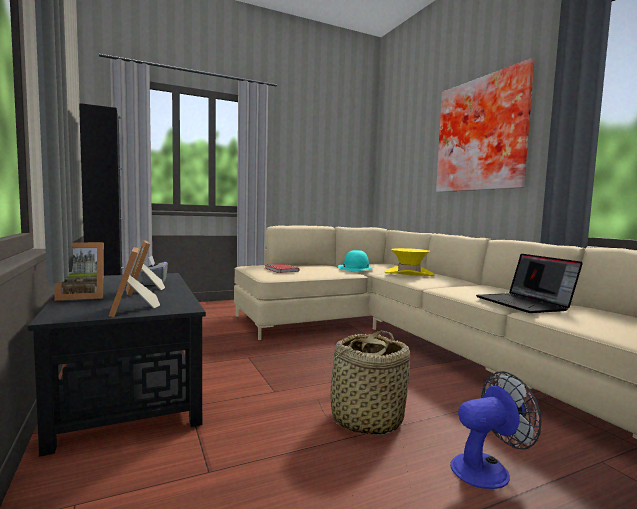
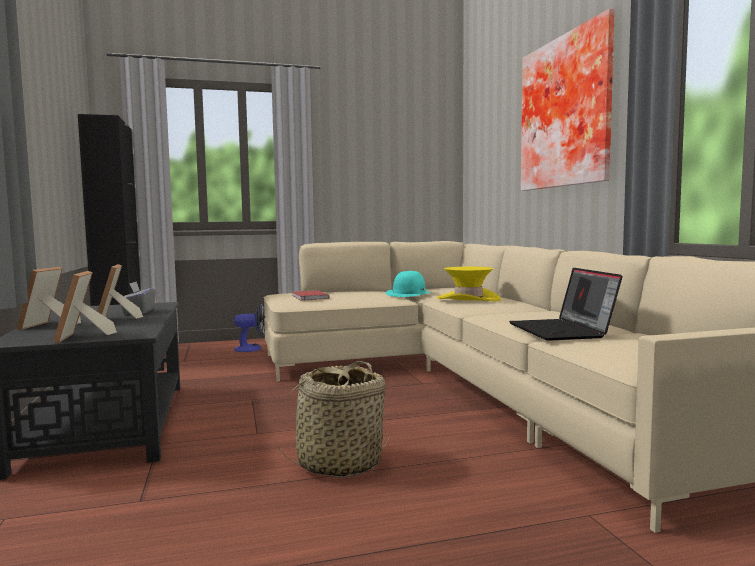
camera: 10 degrees right, 0 degrees up
(81, 297) = (48, 325): picture frame -> picture frame turned 105 degrees clockwise
(488, 468) = (440, 514): fan -> fan (253, 349)

